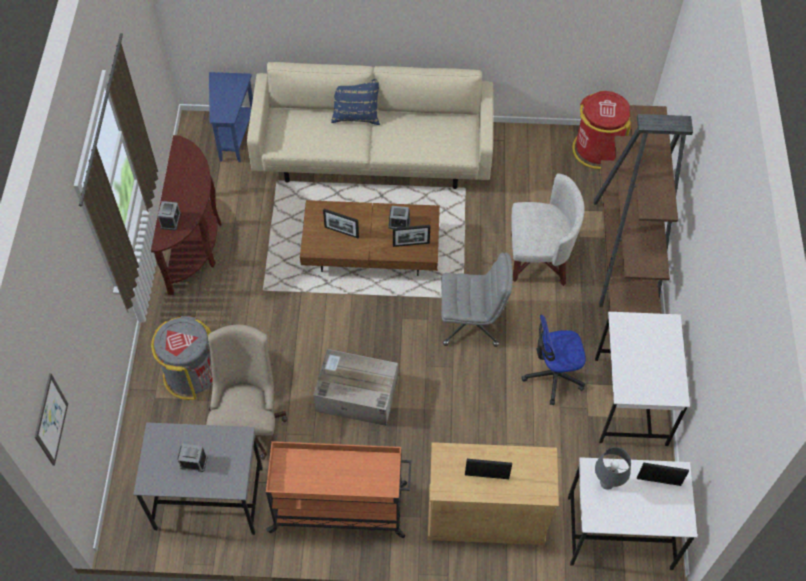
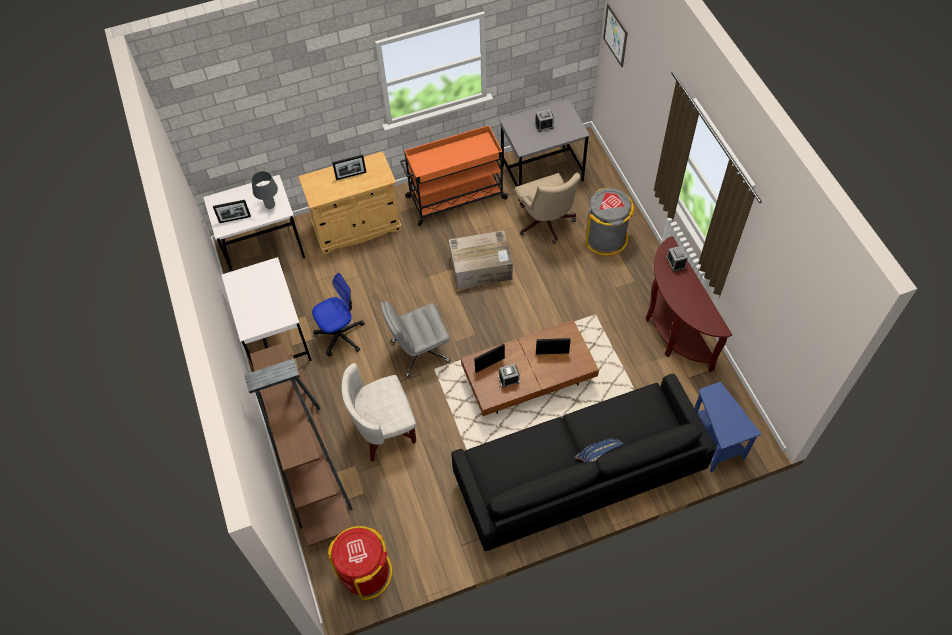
camera: 160 degrees right, 0 degrees up
(373, 155) = (577, 475): beige sofa -> black sofa

